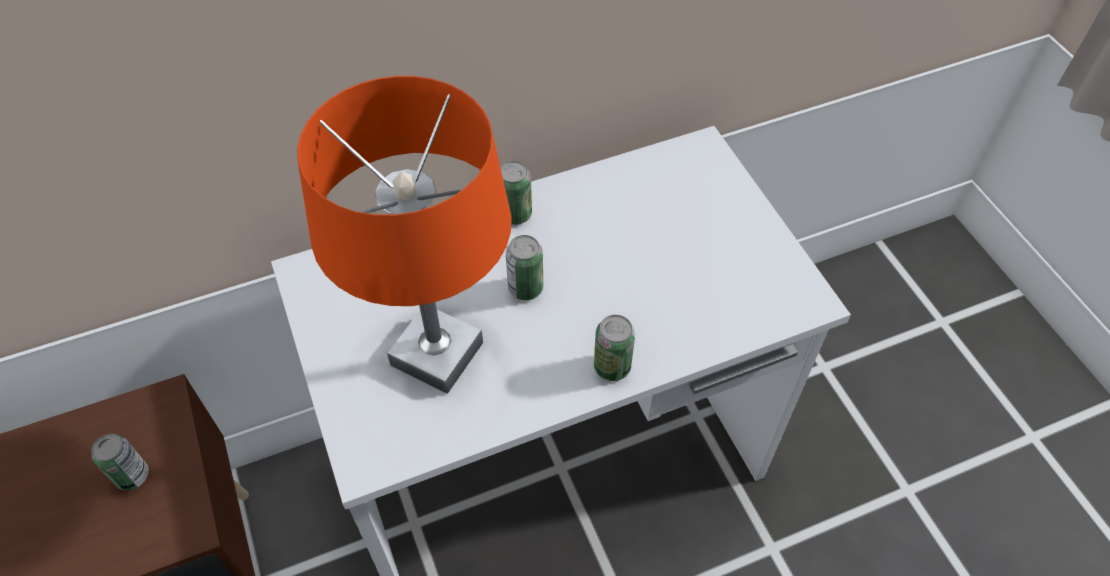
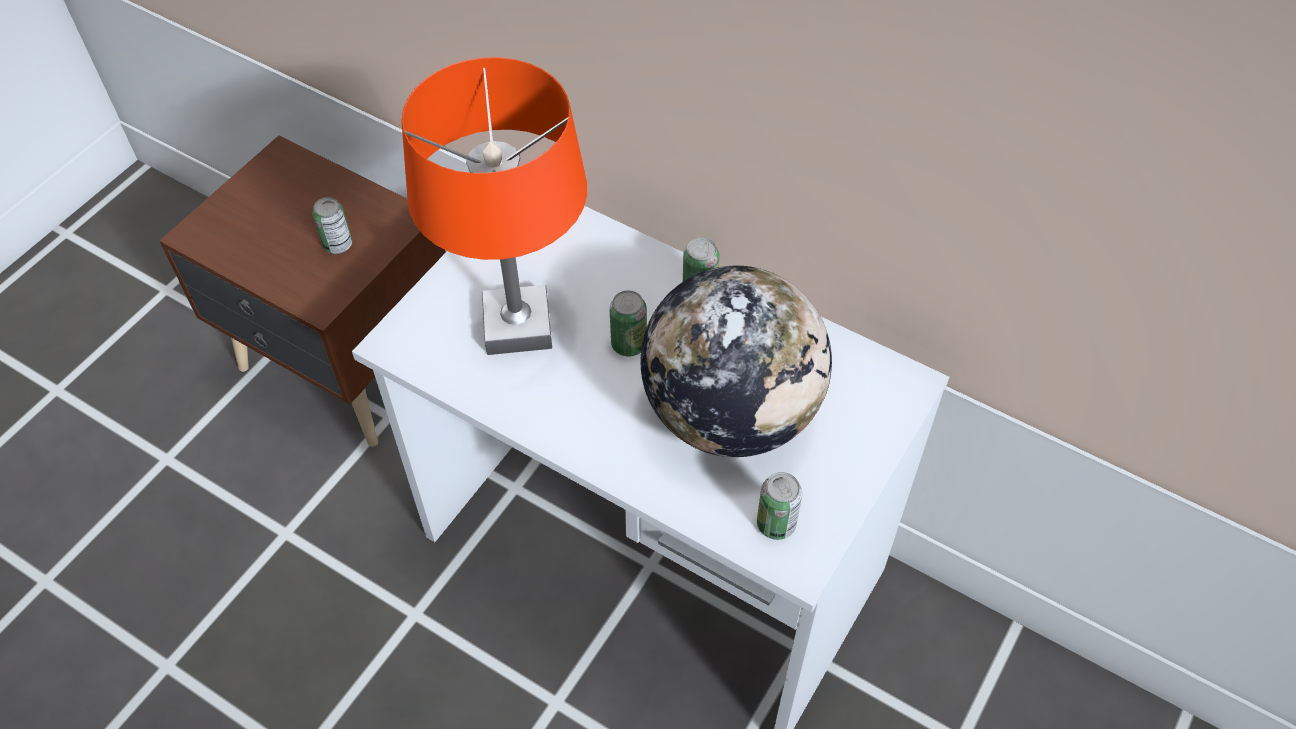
camera: 55 degrees right, 0 degrees up
(612, 367) = (599, 448): can -> can (776, 524)
(647, 263) = (730, 413): none -> globe

